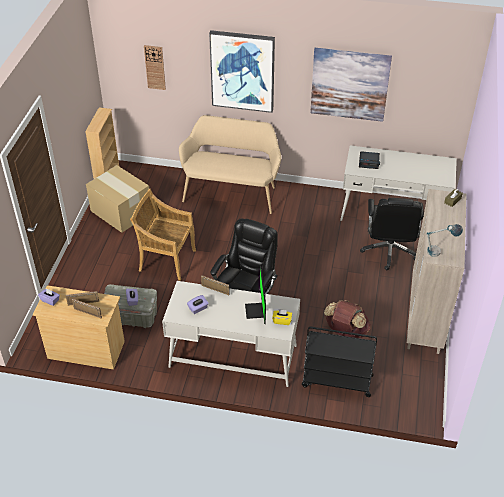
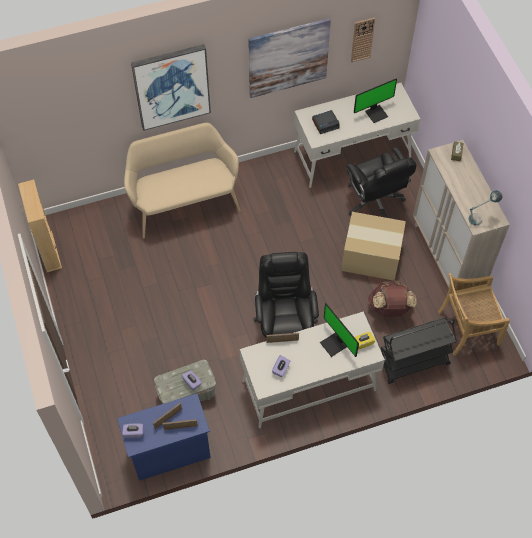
camera: 30 degrees left, 15 degrees up
(86, 349) = (169, 451): beige dresser -> blue dresser
(121, 212) = (89, 280): cardboard box -> cardboard box (372, 257)
(155, 67) = (70, 118): wall clock -> wall clock (362, 39)
(166, 260) = (175, 314): beige chair -> beige chair (467, 328)
(418, 170) = (376, 113): none -> monitor

